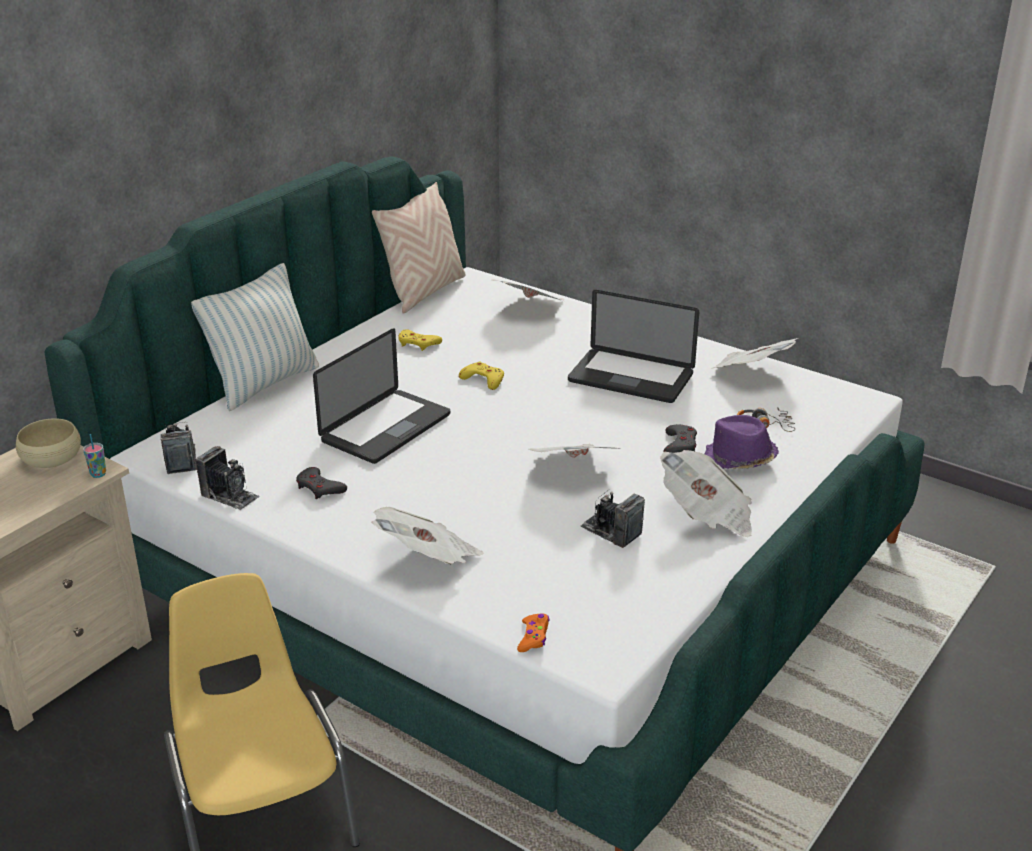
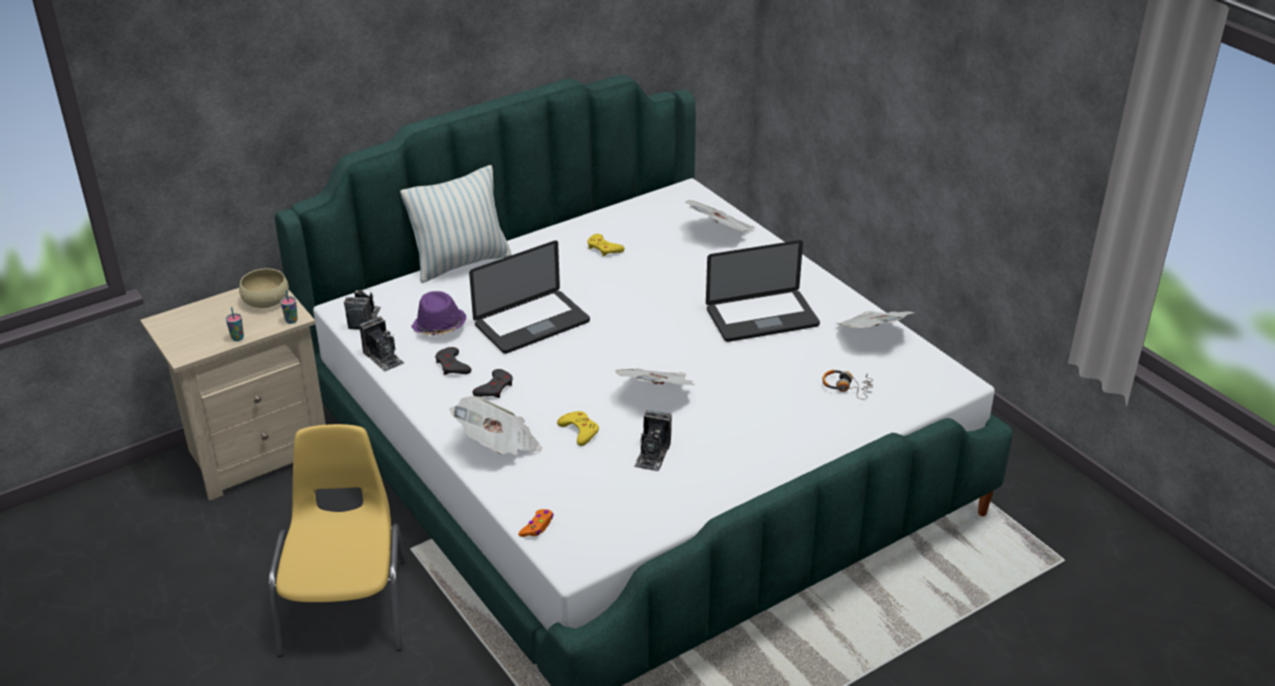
camera: 20 degrees right, 5 degrees up
(36, 506) = (237, 338): none -> cup
(424, 292) = (639, 198): beige pillow -> none
(483, 379) = (636, 294): yellow game controller -> yellow game controller (579, 431)
(611, 531) = (652, 454): camera -> camera turned 135 degrees counterclockwise
(630, 378) = (762, 318): laptop -> laptop turned 60 degrees counterclockwise
(680, 445) = (761, 390): grey game controller -> grey game controller (494, 388)
(707, 515) = (739, 459): newspaper -> none
(739, 459) = (802, 414): purple hat -> purple hat (439, 327)

